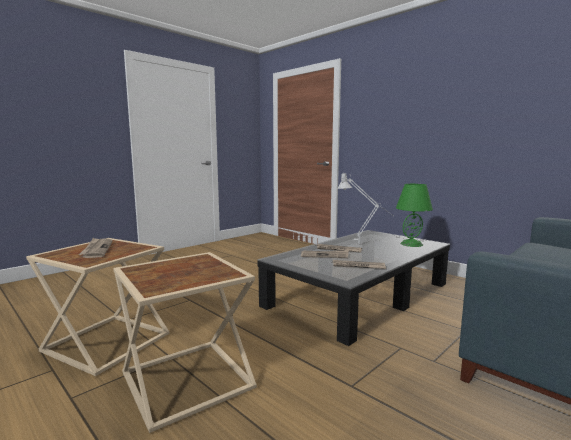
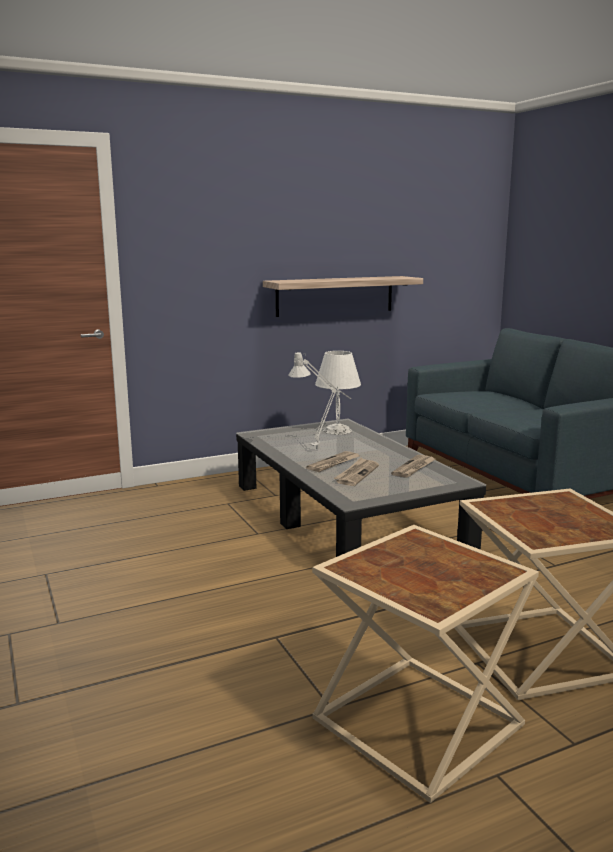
camera: 70 degrees left, 5 degrees up
(97, 249) = (414, 570): newspaper -> none
(411, 244) = (337, 430): green table lamp -> white table lamp
(476, 148) = (335, 296): none -> shelf

